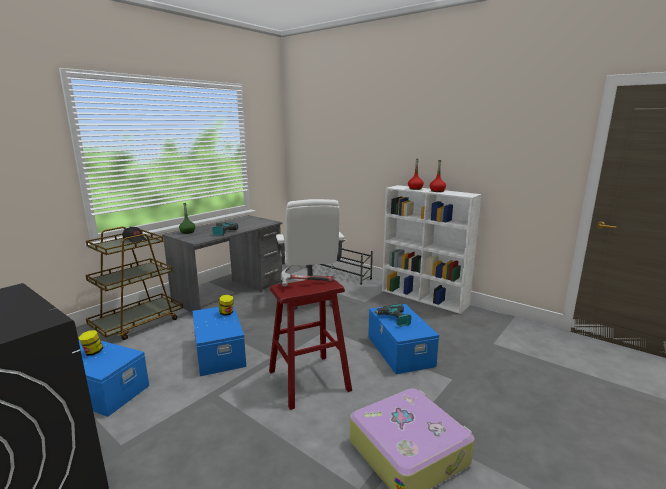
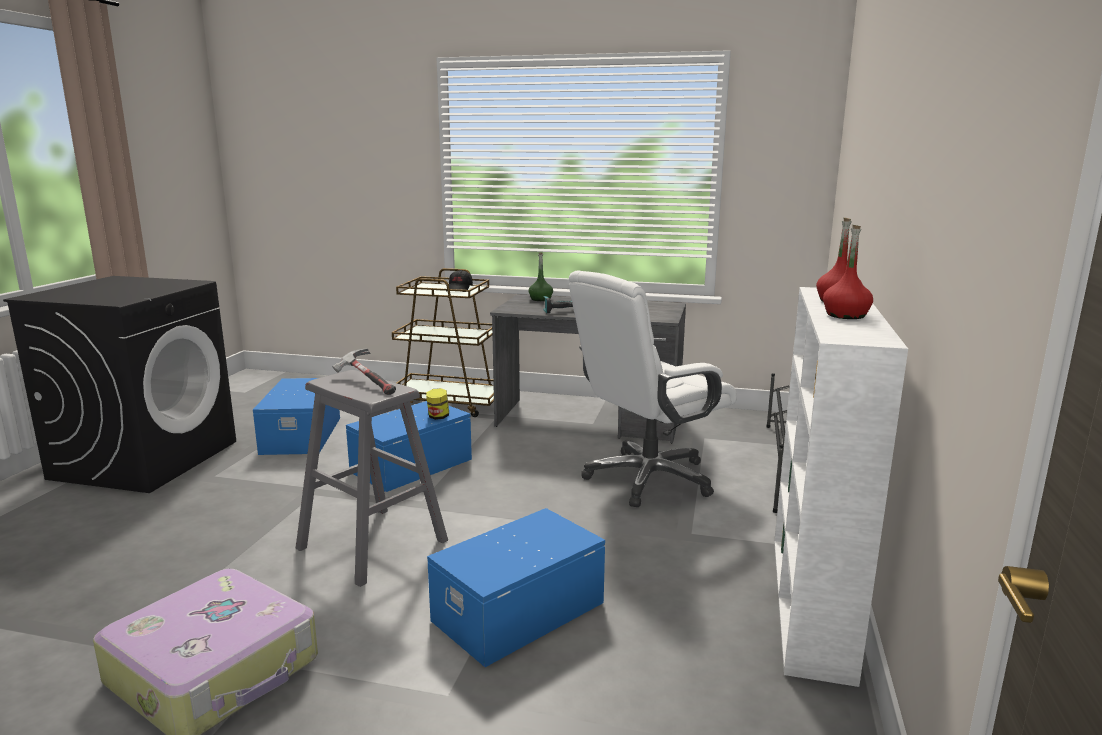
camera: 65 degrees right, 0 degrees up
(93, 352) = (303, 390): jar -> none
(309, 380) = (373, 544): red stool -> grey stool
(393, 319) = (516, 538): power drill -> none

